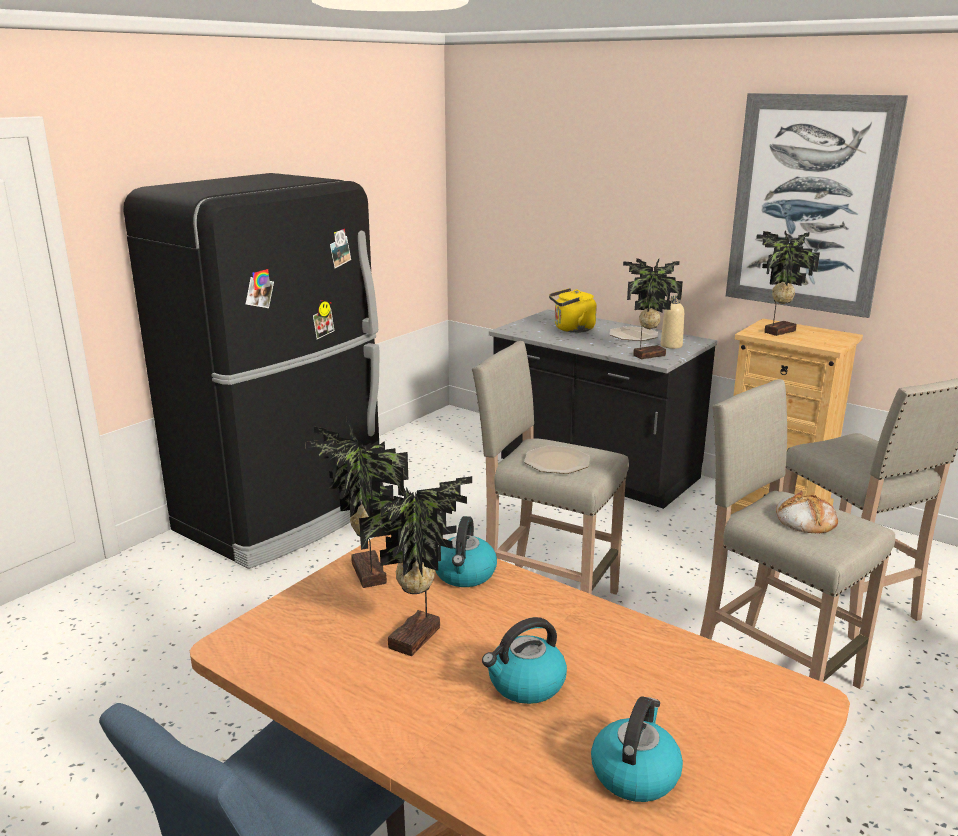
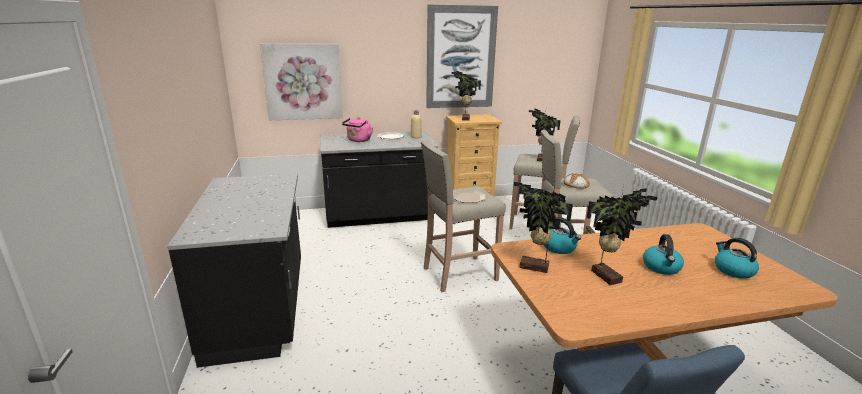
camera: 50 degrees left, 0 degrees up
(285, 515) = (260, 309): black fridge -> black counter
(535, 219) = (303, 82): none -> picture
(571, 329) = (358, 140): yellow kettle -> pink kettle
(647, 355) = (417, 143): potted plant -> potted plant (540, 159)

